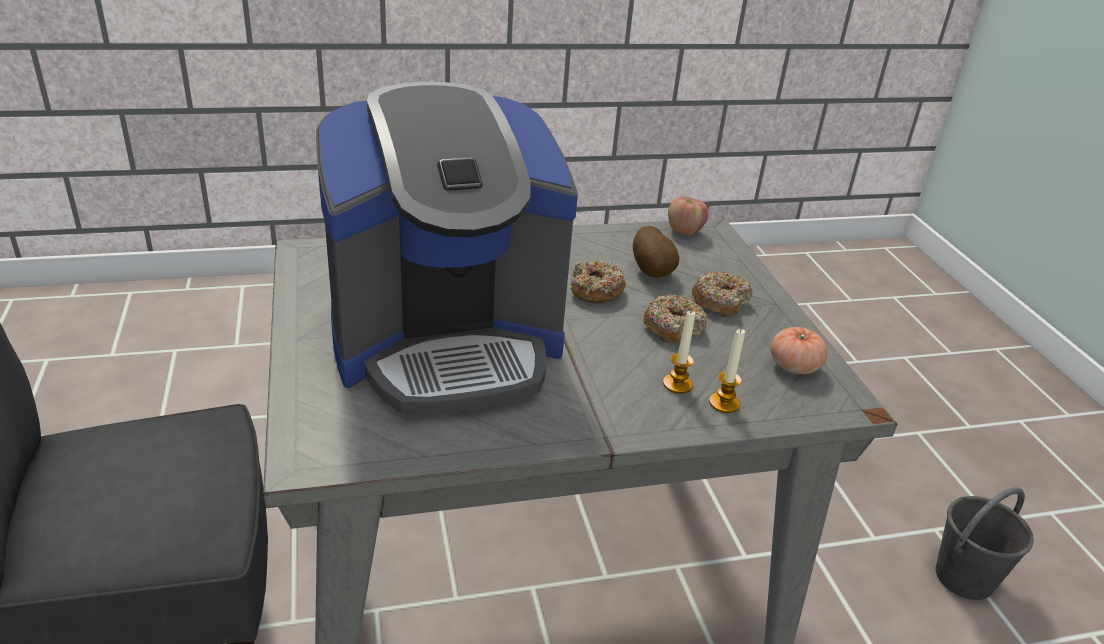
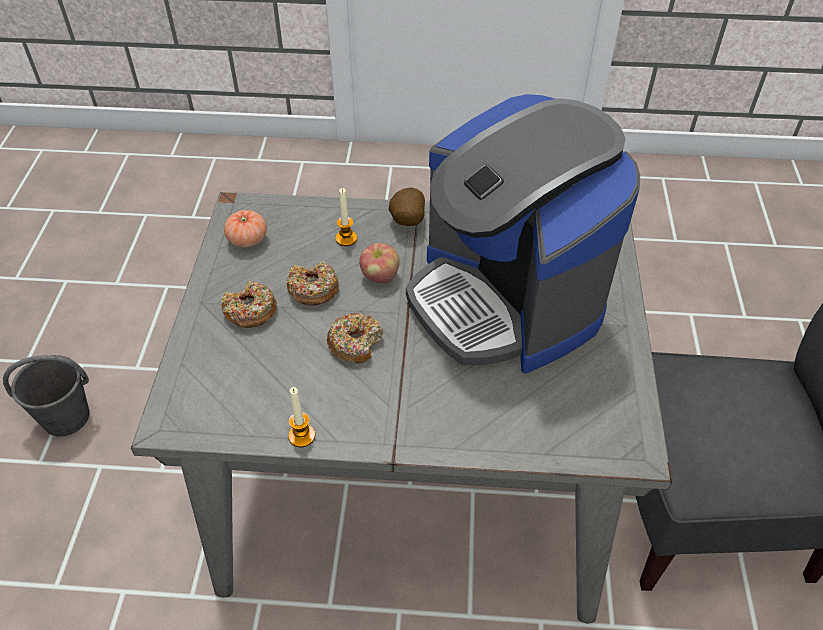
camera: 160 degrees left, 15 degrees up
(447, 344) = (506, 300): coffee machine -> coffee machine turned 120 degrees counterclockwise
(653, 272) = (284, 360): potato -> potato (406, 222)
(684, 231) = (202, 424): apple -> apple (380, 276)
(724, 403) = (324, 220): candle -> candle (302, 436)

